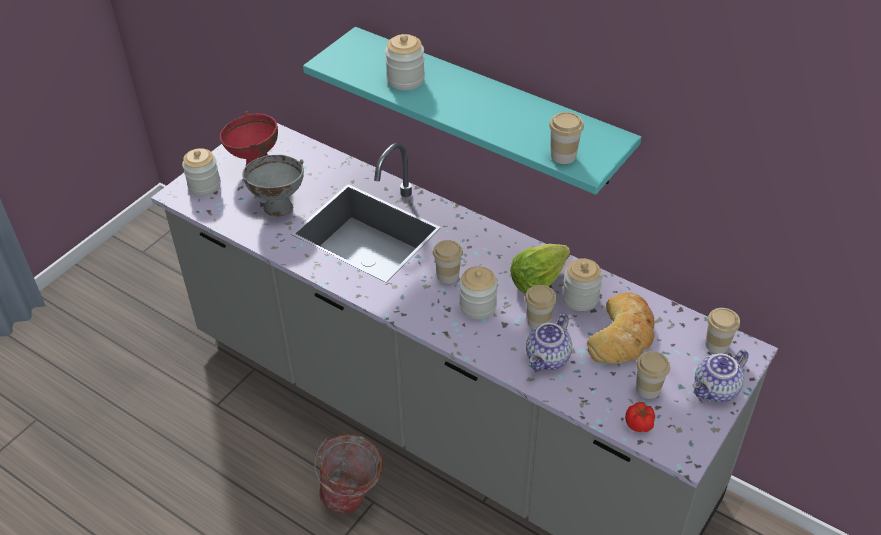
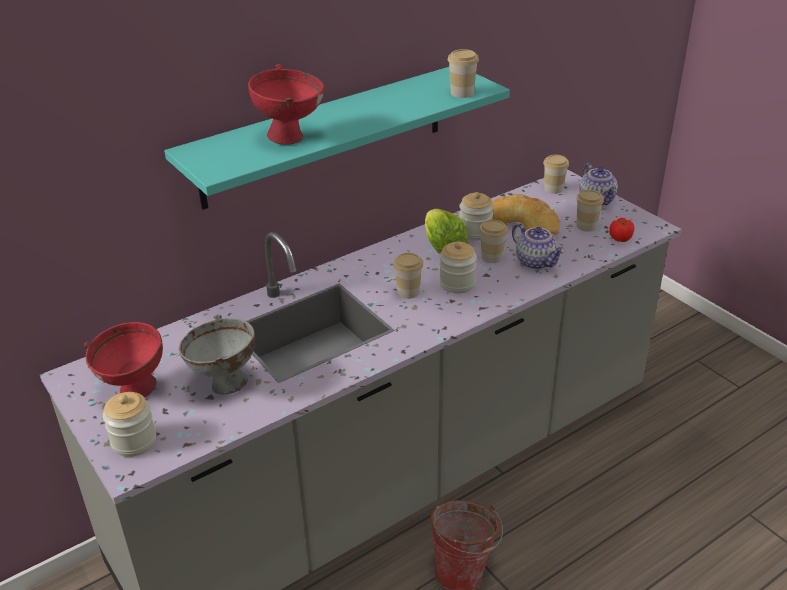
camera: 70 degrees left, 10 degrees down
(405, 79) = (290, 138): jar -> red bowl

